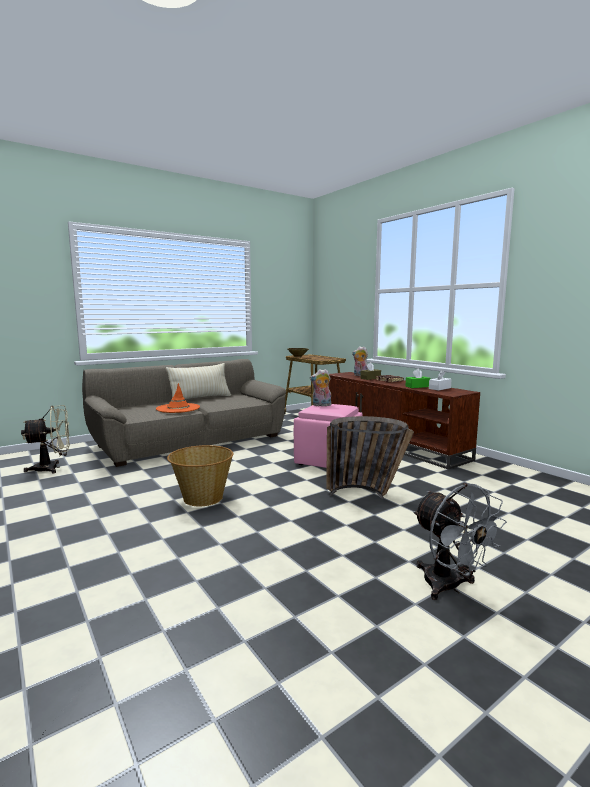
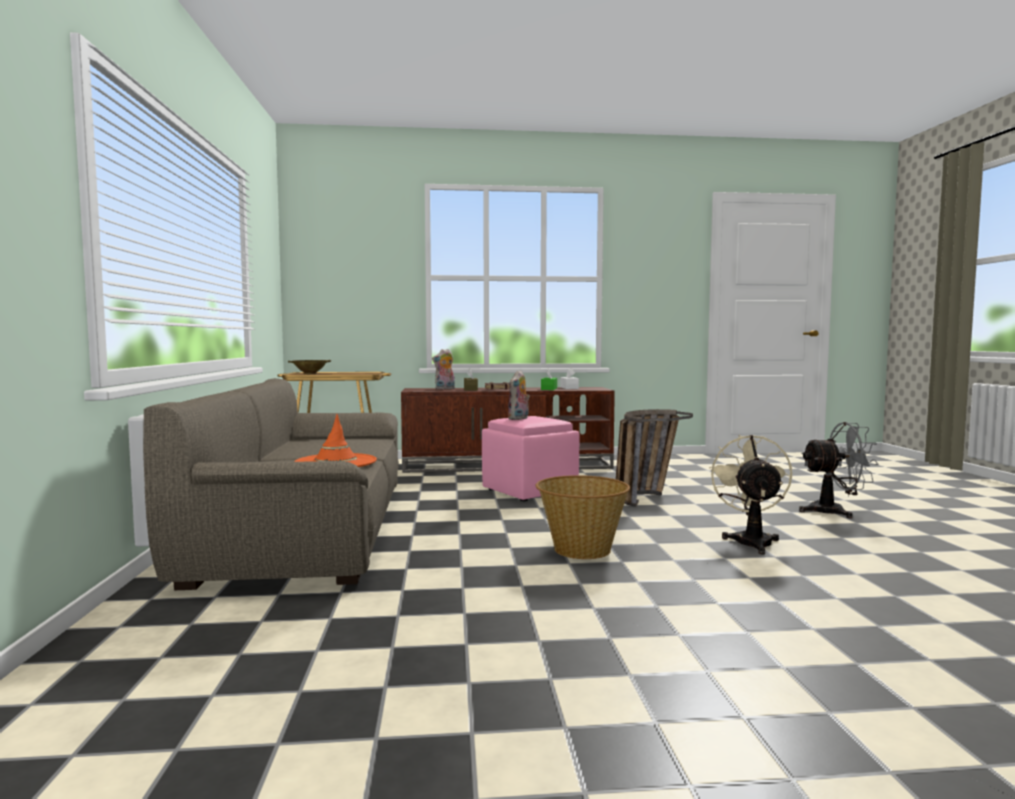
camera: 60 degrees left, 5 degrees down
(52, 468) = (259, 635): beige fan -> beige fan (751, 540)
(200, 398) = (279, 452): beige pillow -> none

